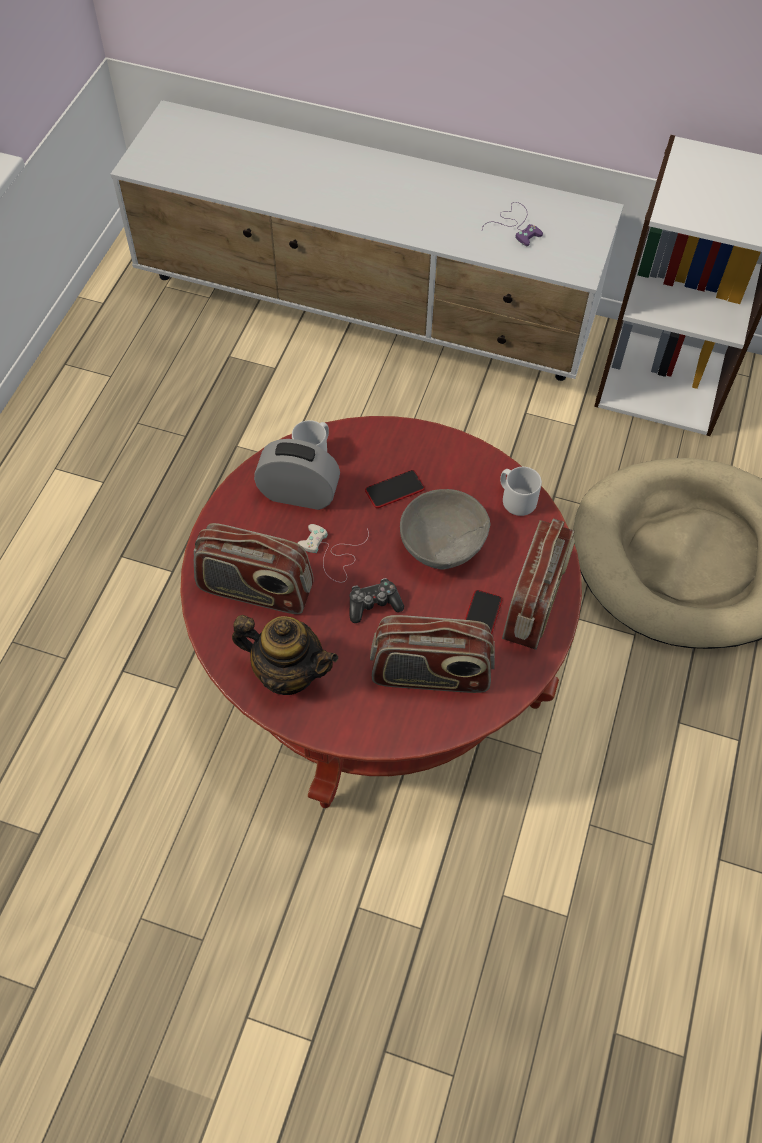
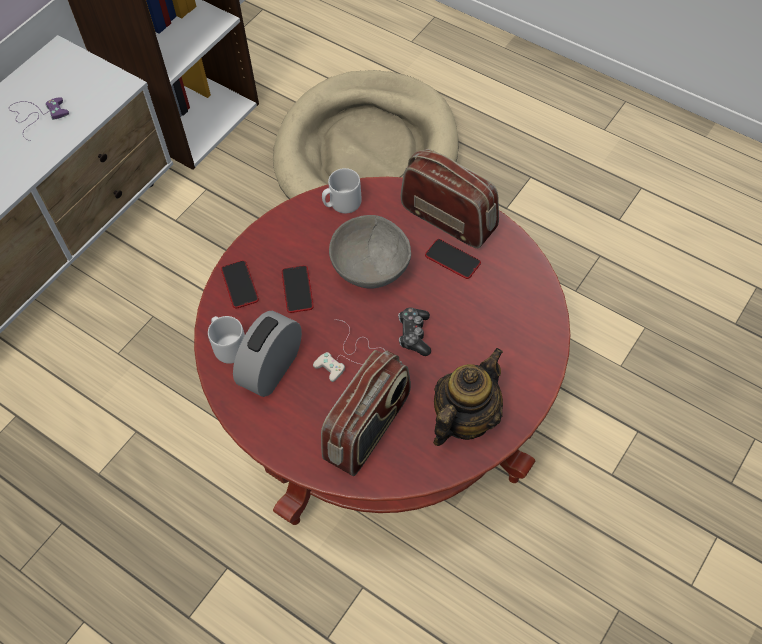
camera: 70 degrees left, 0 degrees up
(384, 442) = (240, 285): none -> phone
(430, 674) = (496, 309): radio -> none

